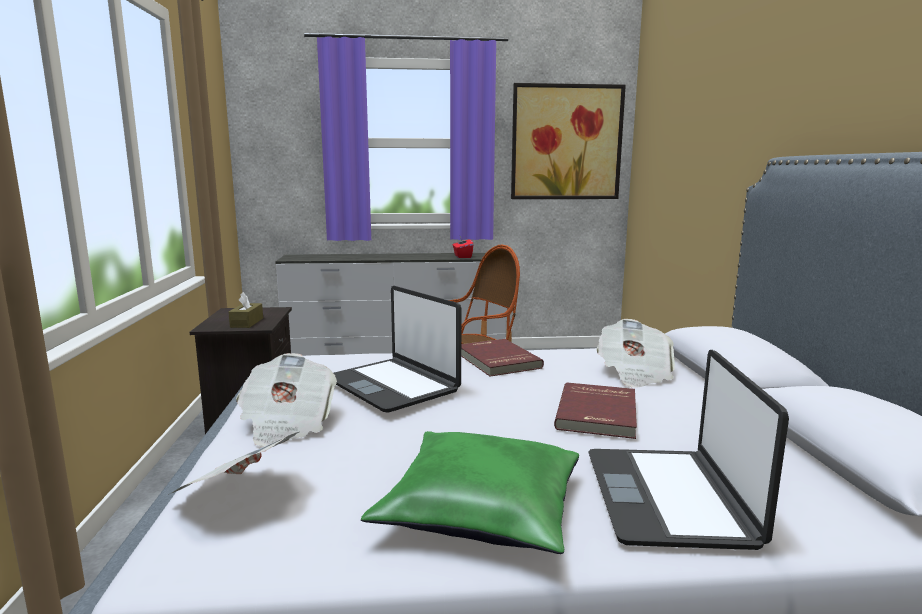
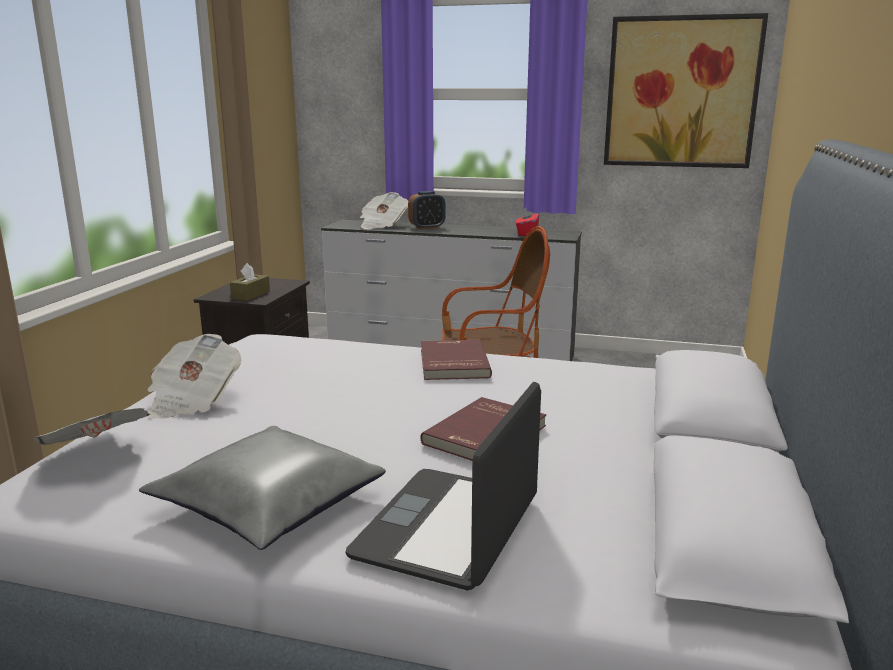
camera: 20 degrees right, 5 degrees up
(372, 256) = (427, 227): none -> alarm clock
(393, 385) = (316, 377): laptop -> none
(481, 509) = (268, 504): green pillow -> grey pillow
(634, 373) = (587, 397): newspaper -> newspaper (382, 225)

